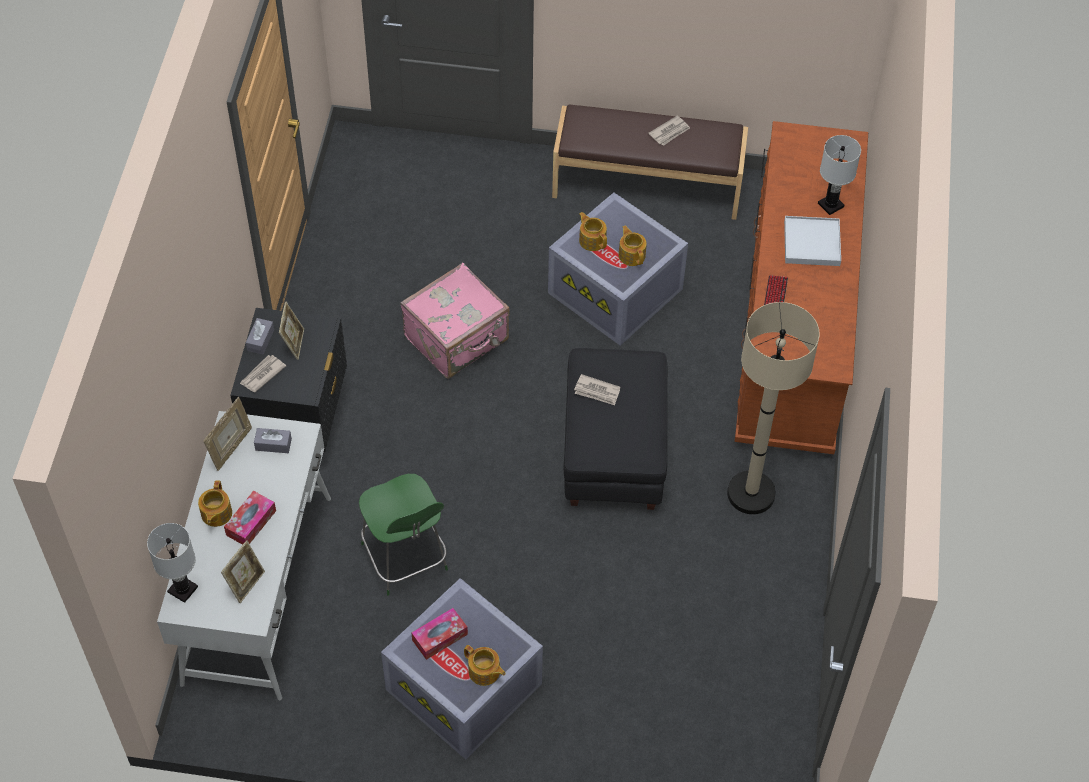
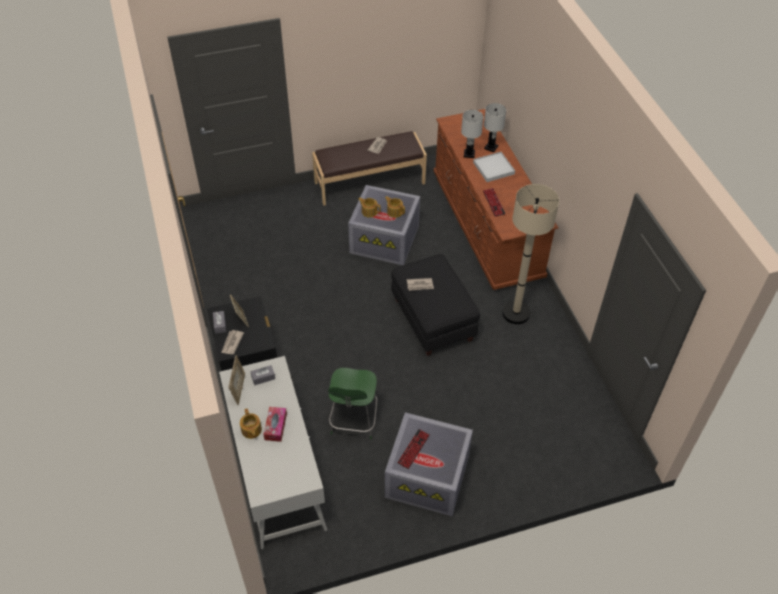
camera: 25 degrees left, 5 degrees down
(182, 589) = (256, 482): white table lamp -> white table lamp (469, 154)
(246, 583) = (293, 462): picture frame -> none
(405, 559) = (353, 421): green chair -> green chair turned 60 degrees clockwise
(440, 637) = (413, 449): tissue box -> keyboard
(458, 339) = (314, 294): pink suitcase -> none
(484, 672) = (450, 457): teapot -> none

